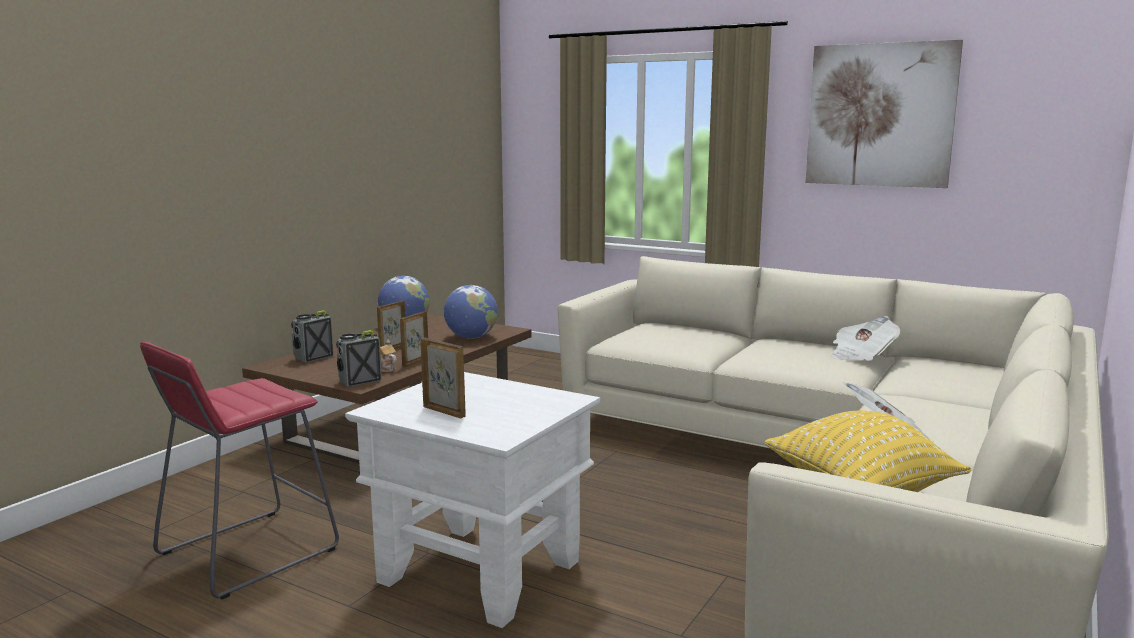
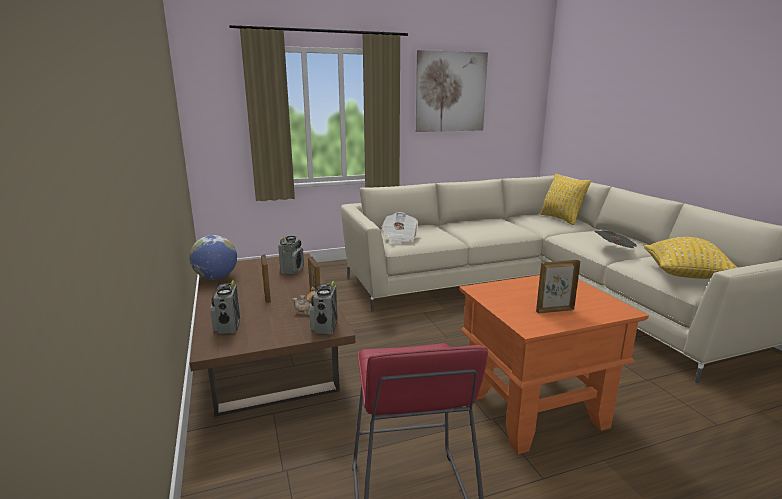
camera: 50 degrees left, 5 degrees up
(471, 337) = (292, 270): globe -> radio
(480, 571) = (534, 409): white side table -> orange side table
(861, 355) = (503, 220): newspaper -> newspaper (399, 238)
(981, 379) = (561, 219): none -> yellow pillow

